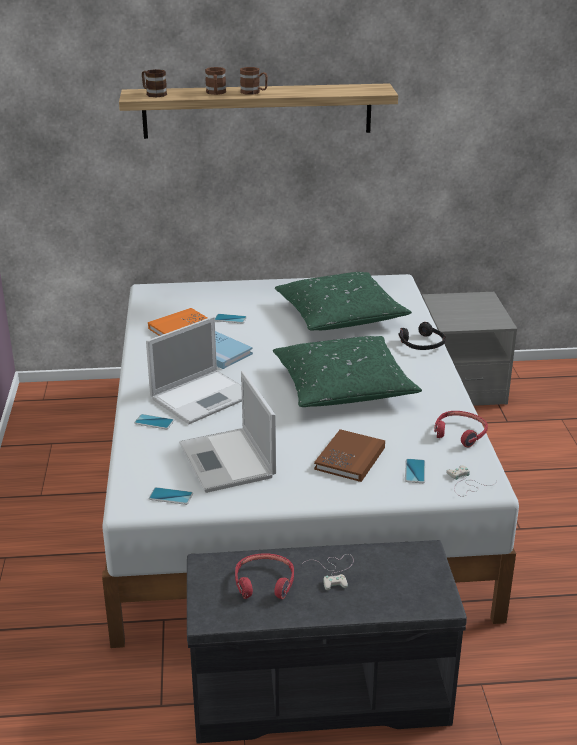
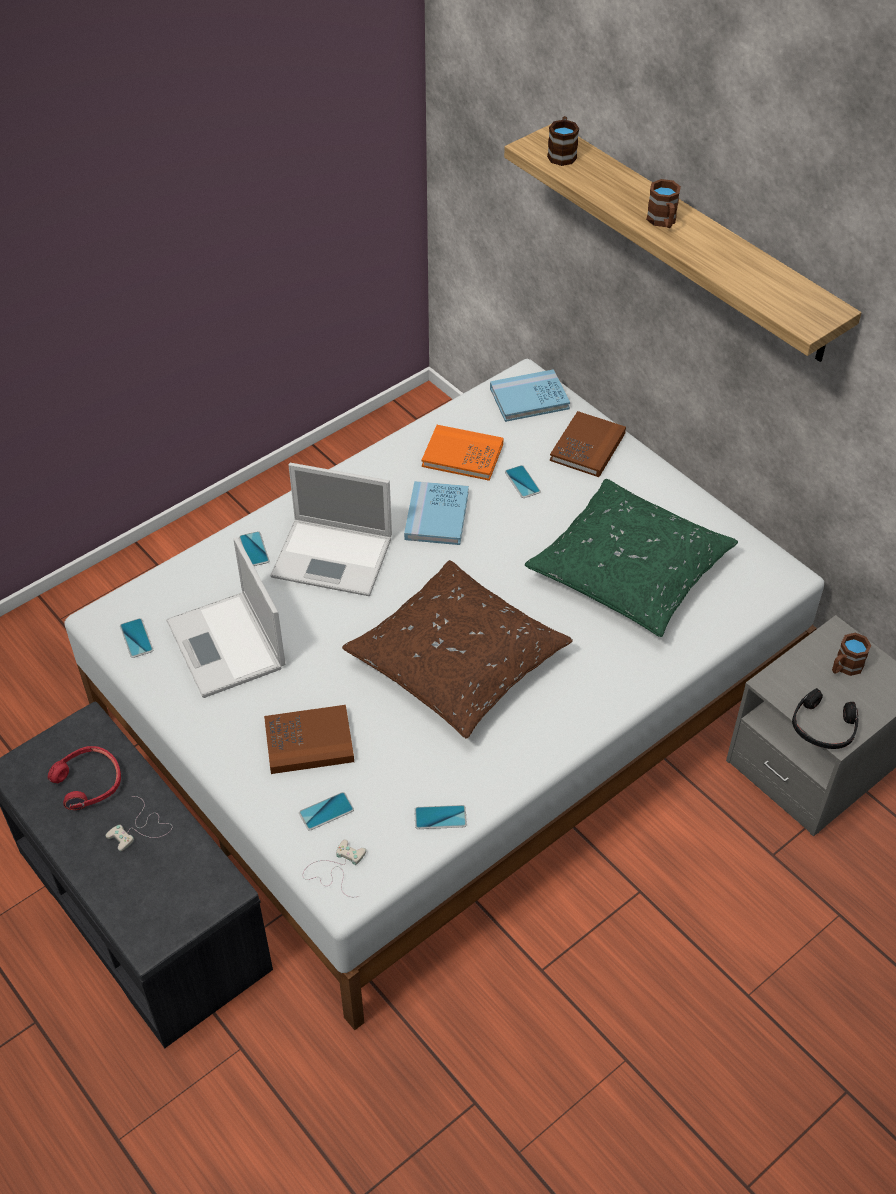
camera: 55 degrees right, 20 degrees up
(167, 294) = (529, 398): none -> blue book
(216, 93) = (622, 195): brown mug -> brown mug (844, 667)
(228, 461) = (227, 646): laptop -> laptop turned 60 degrees counterclockwise
(231, 293) = (587, 447): none -> brown book
(343, 386) = (457, 660): green pillow -> brown pillow
(422, 344) = (628, 684): black headphones -> black headphones (823, 727)
(460, 433) = (440, 817): red headphones -> phone

